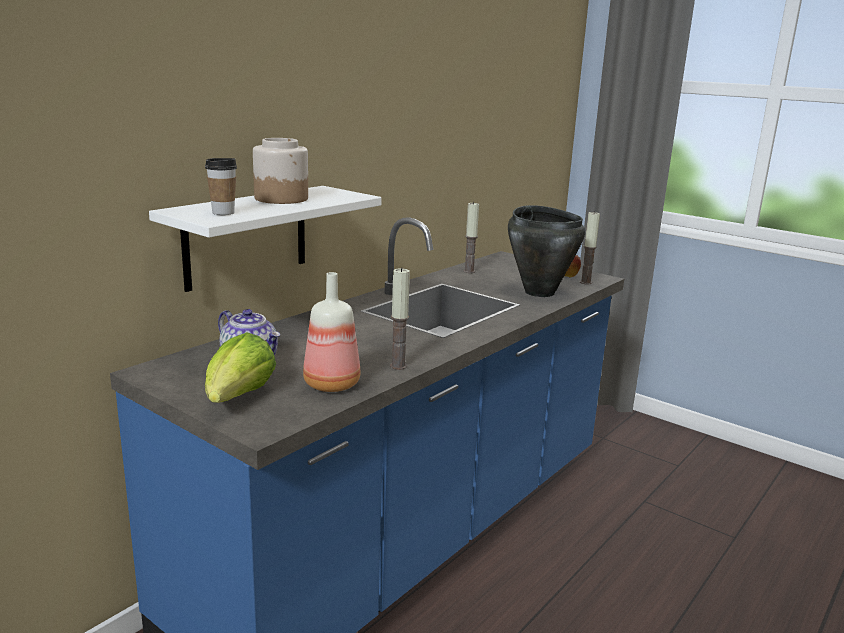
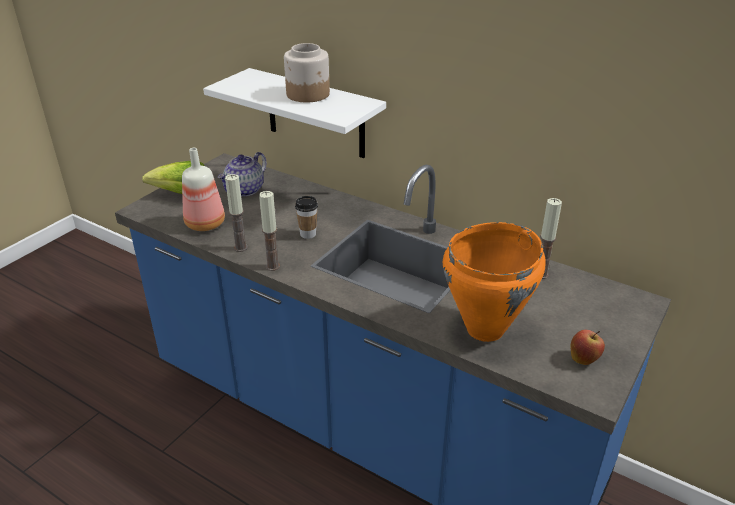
camera: 85 degrees right, 15 degrees up
(223, 213) = (246, 85): cup -> cup (308, 234)
(539, 292) = (486, 329): black cooking pot -> orange cooking pot
(585, 282) = (559, 375): candle -> candle (272, 266)

